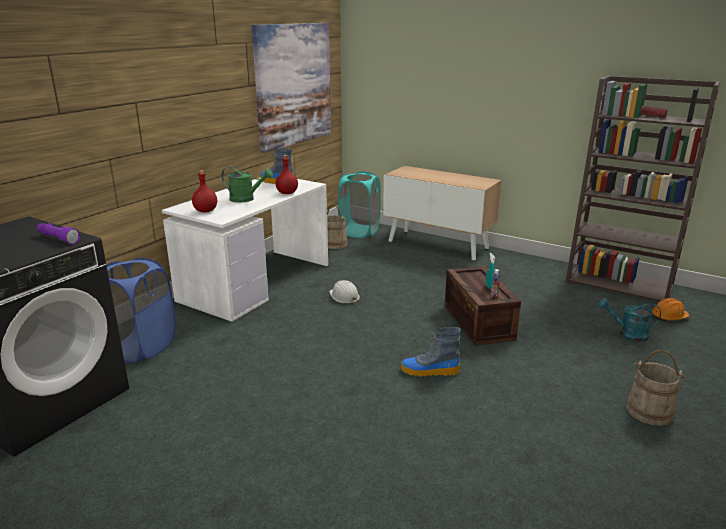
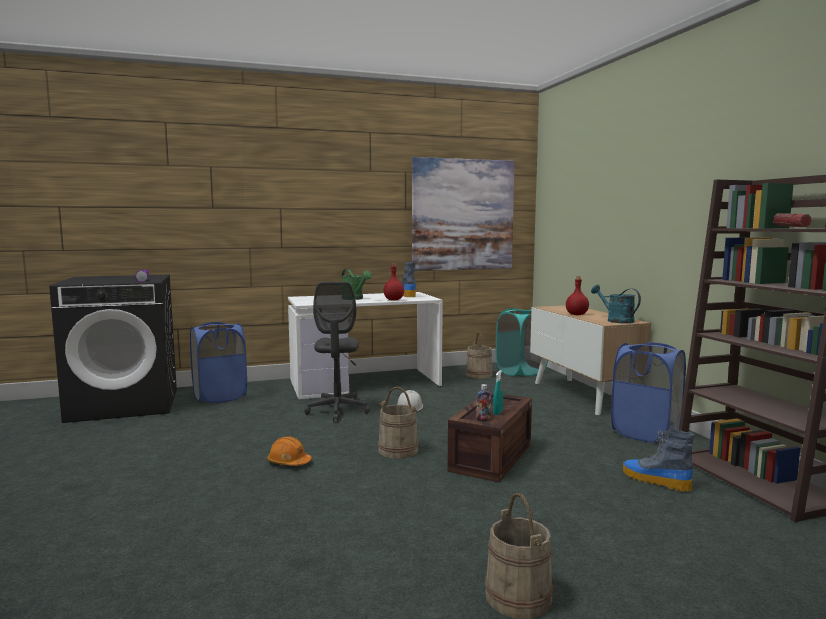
camera: 40 degrees right, 15 degrees down
(206, 211) = (309, 300): red bottle -> red bottle (577, 314)
(294, 321) = (337, 411): none -> grey office chair
(413, 341) = (398, 450): none -> beige bucket
(429, 371) = (364, 473): boot -> boot (655, 480)
(522, 267) = (646, 433): none -> blue laundry basket
(627, 334) = (657, 525): turquoise watering can -> turquoise watering can (616, 320)
(669, 317) = (770, 533): orange hard hat -> orange hard hat (289, 462)

